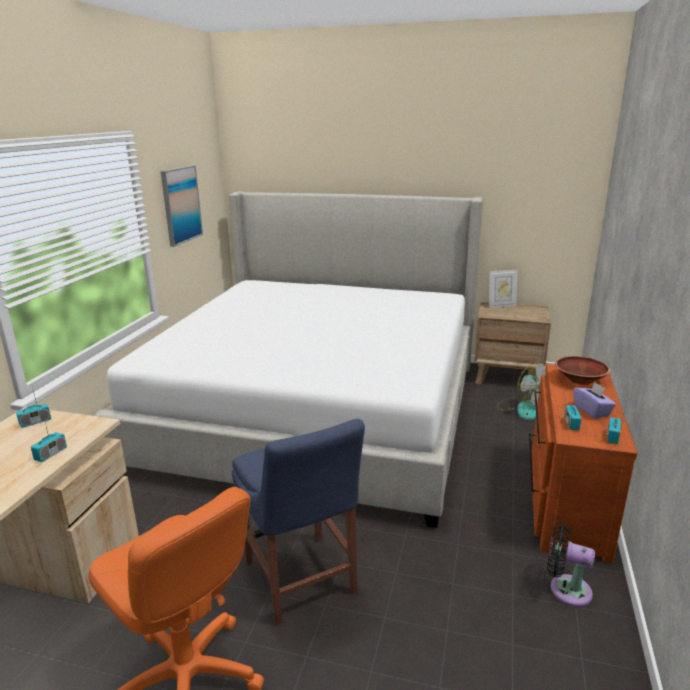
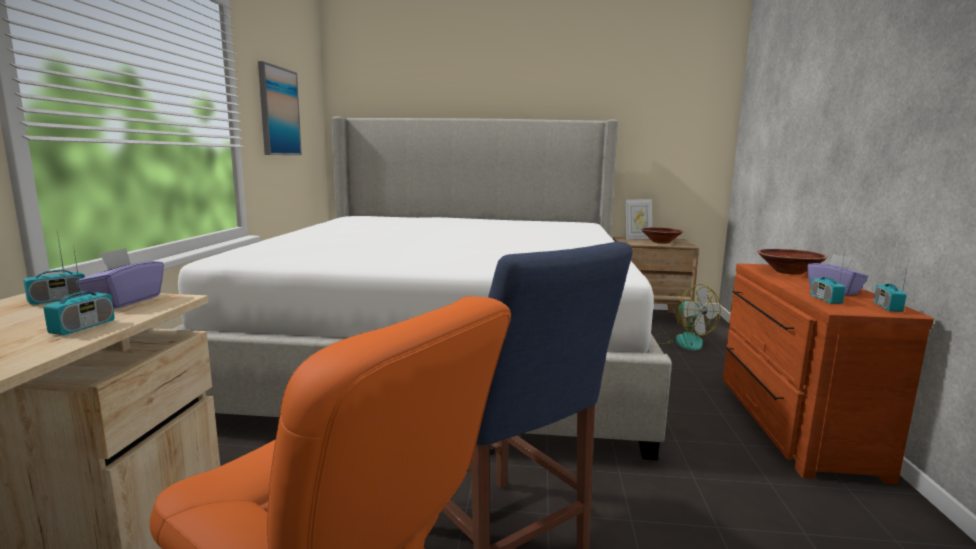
camera: 10 degrees left, 10 degrees down
(72, 425) = (125, 301): none -> purple tissue box
(519, 313) = (660, 242): none -> brown bowl
(565, 589) = (867, 520): black fan -> none

